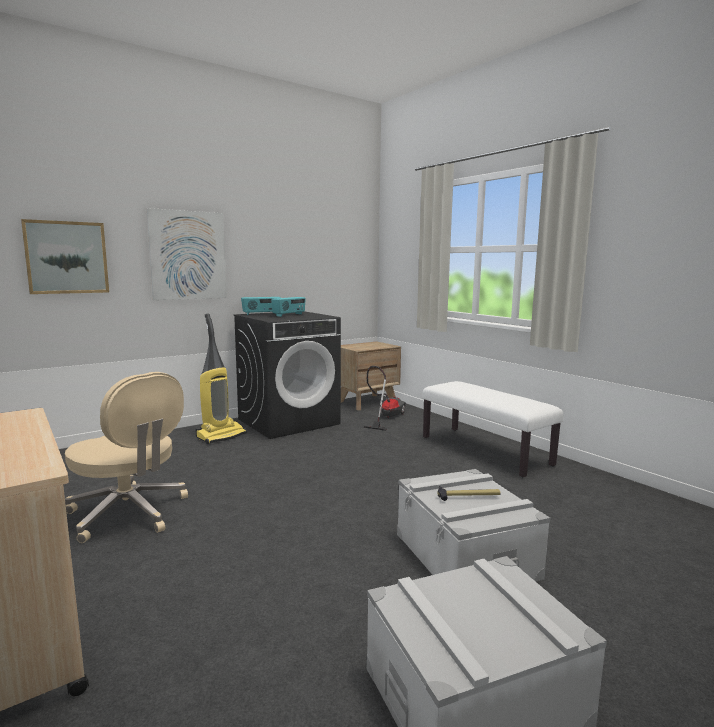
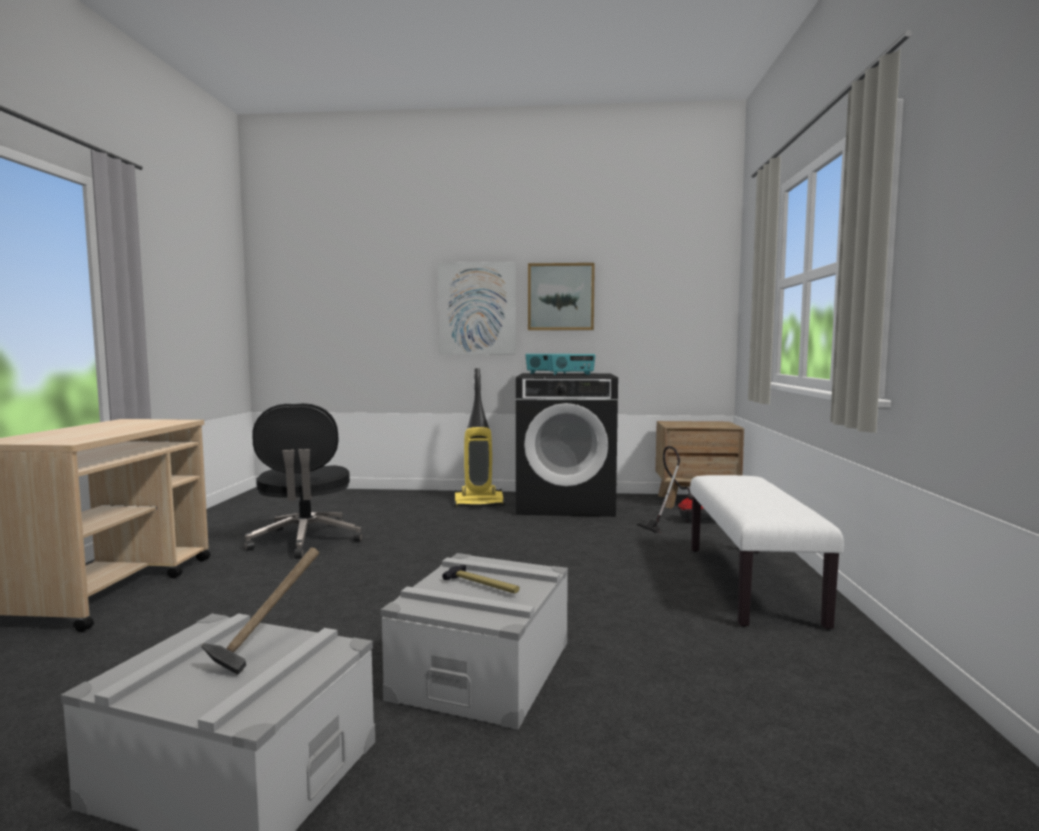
camera: 40 degrees right, 5 degrees down
(66, 257) = (367, 313): picture -> picture (560, 297)
(129, 513) = (305, 541): beige office chair -> black office chair
(467, 592) = (266, 648): none -> hammer

